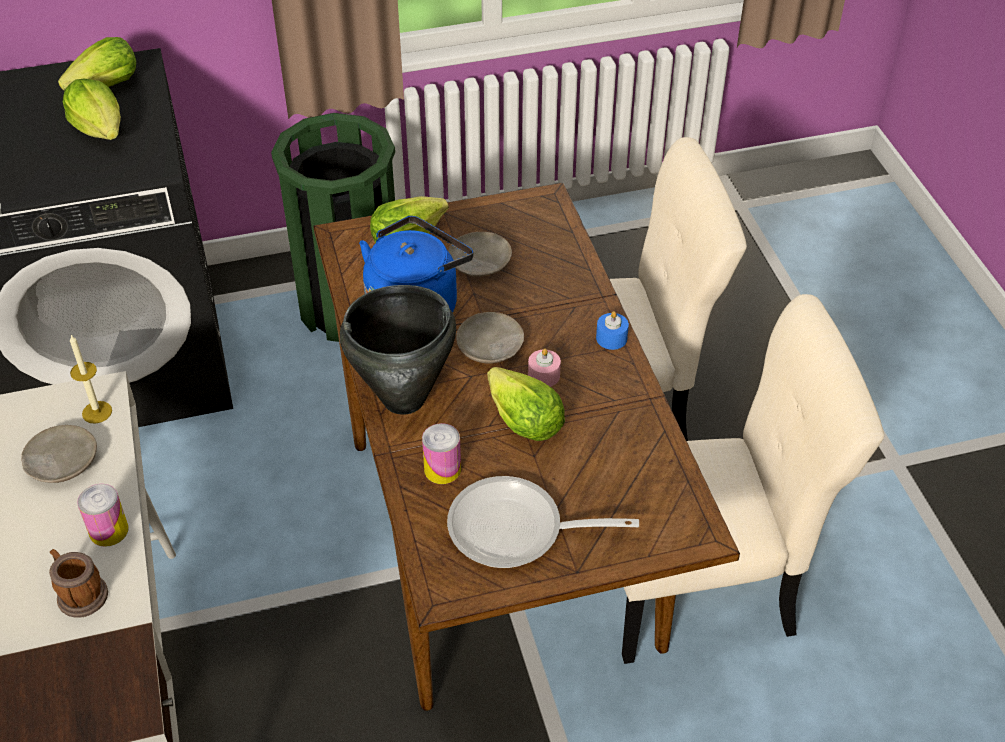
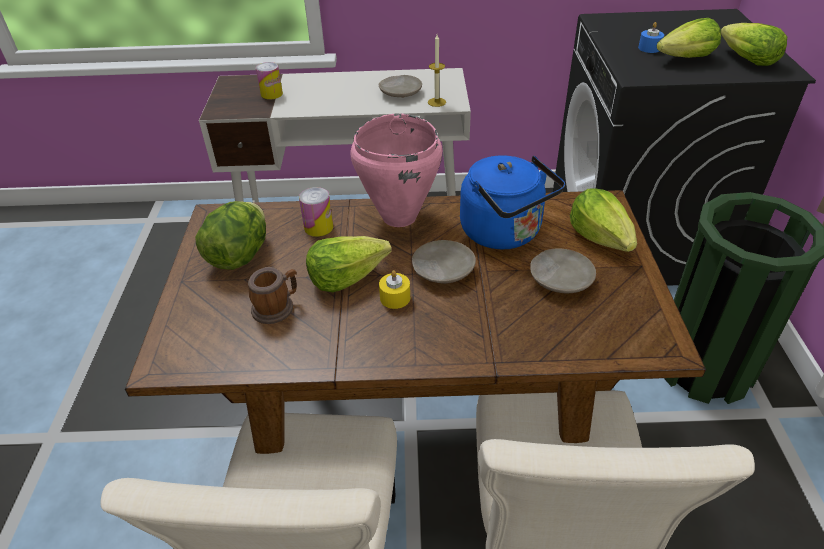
camera: 105 degrees right, 5 degrees down
(79, 593) = (303, 98): mug -> mug (277, 307)
(109, 530) = (341, 106): can -> can (271, 94)
(405, 399) = (398, 217): black cooking pot -> pink cooking pot
(516, 531) = (239, 255): frying pan -> lettuce
(544, 375) = (395, 298): pink candle -> yellow candle
(611, 338) = (428, 356): blue candle -> blue candle (649, 48)

